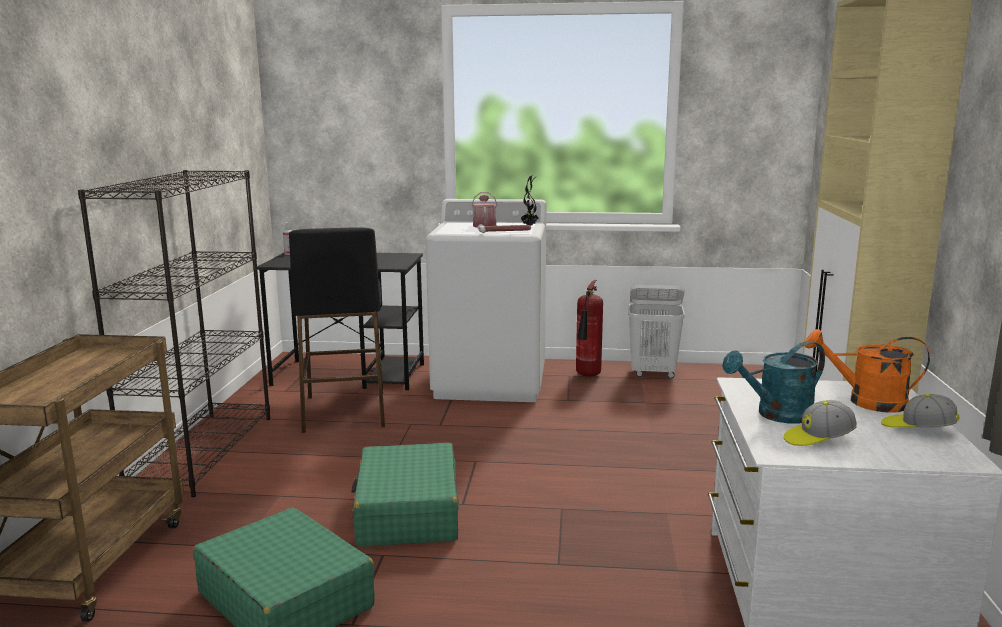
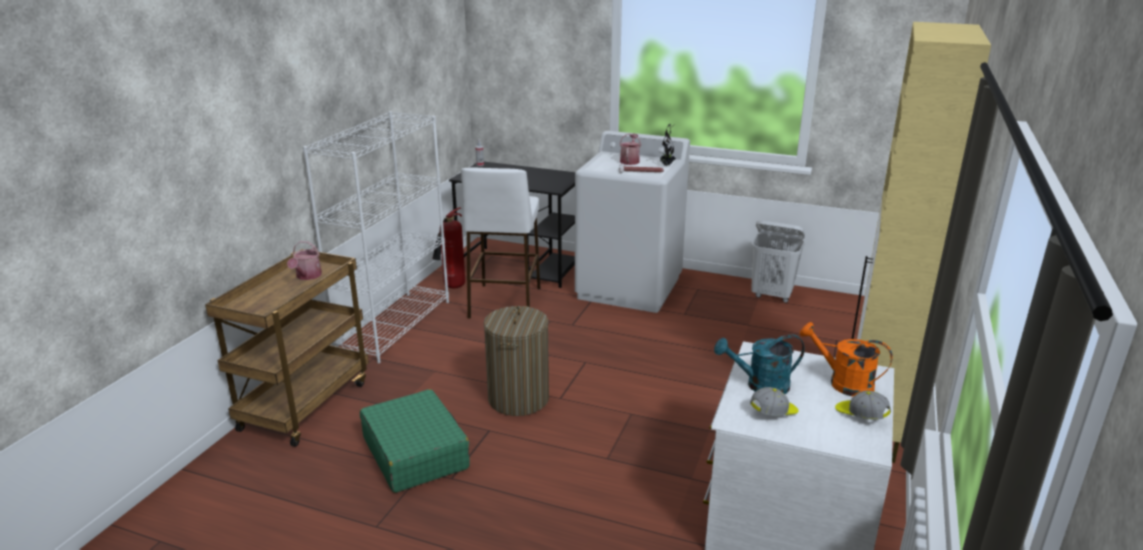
camera: 15 degrees right, 10 degrees up
(94, 364) = (307, 276): none -> watering can
(203, 451) = (394, 325): black bookcase -> white bookcase
(344, 412) = (505, 302): black stool -> white stool
(407, 512) = (518, 399): green suitcase -> laundry basket
(587, 376) = (713, 291): fire extinguisher -> fire extinguisher (453, 287)
(818, 439) = (774, 412): cap -> cap turned 150 degrees clockwise

